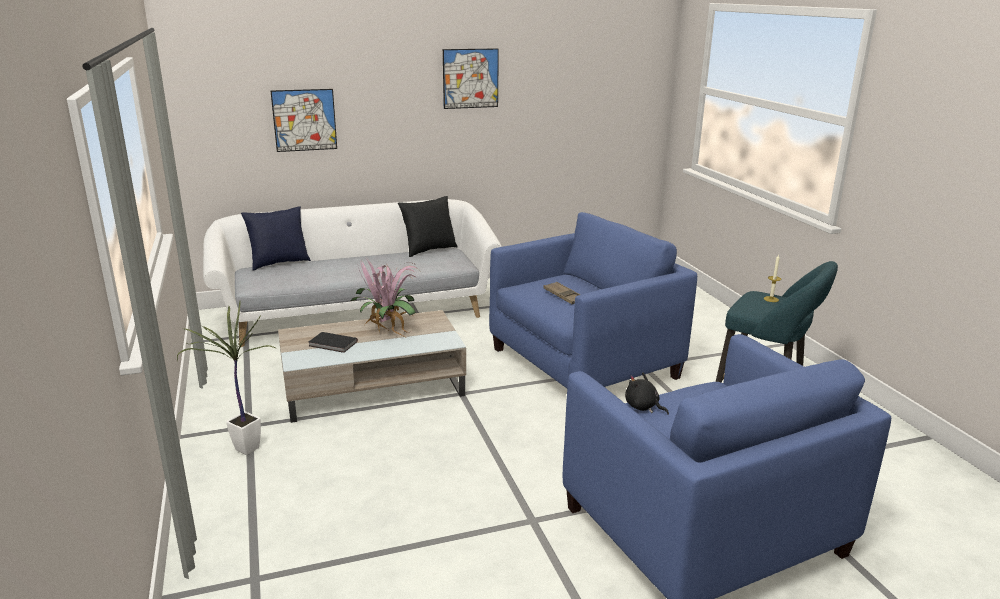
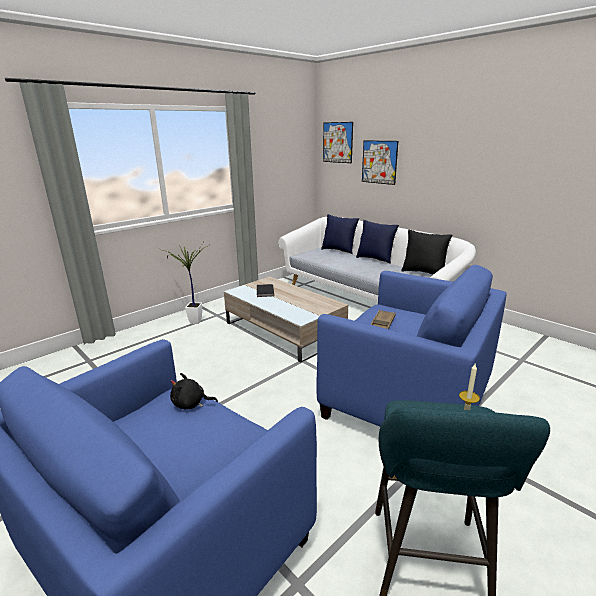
camera: 65 degrees right, 0 degrees up
(350, 256) = (375, 259): none -> blue pillow
(387, 329) = (298, 298): potted plant -> none
(470, 78) = (505, 136): picture -> picture (337, 142)
(643, 407) = (191, 404): black plush toy -> black plush toy turned 105 degrees counterclockwise

